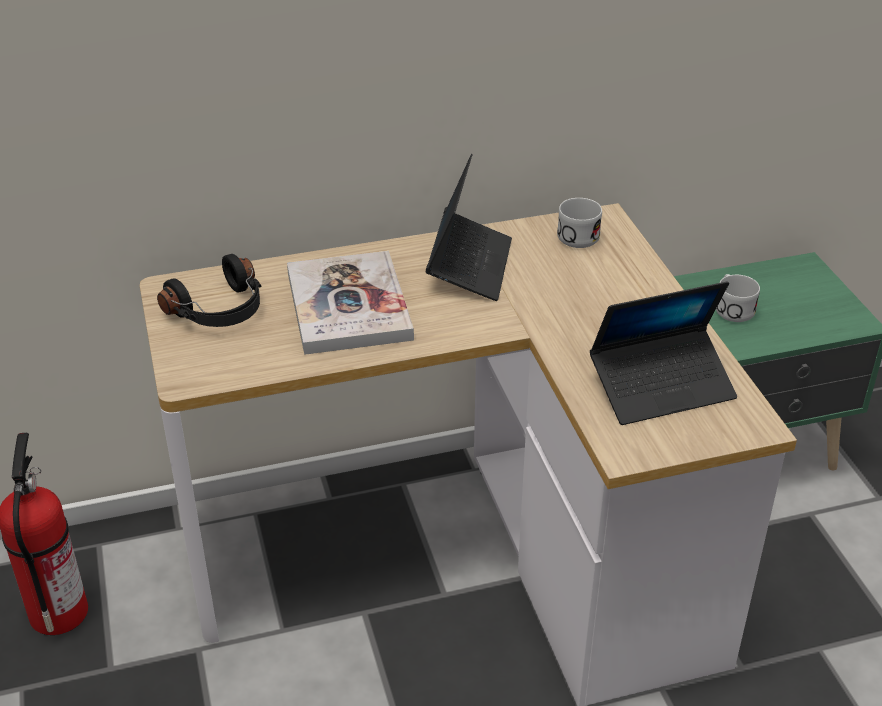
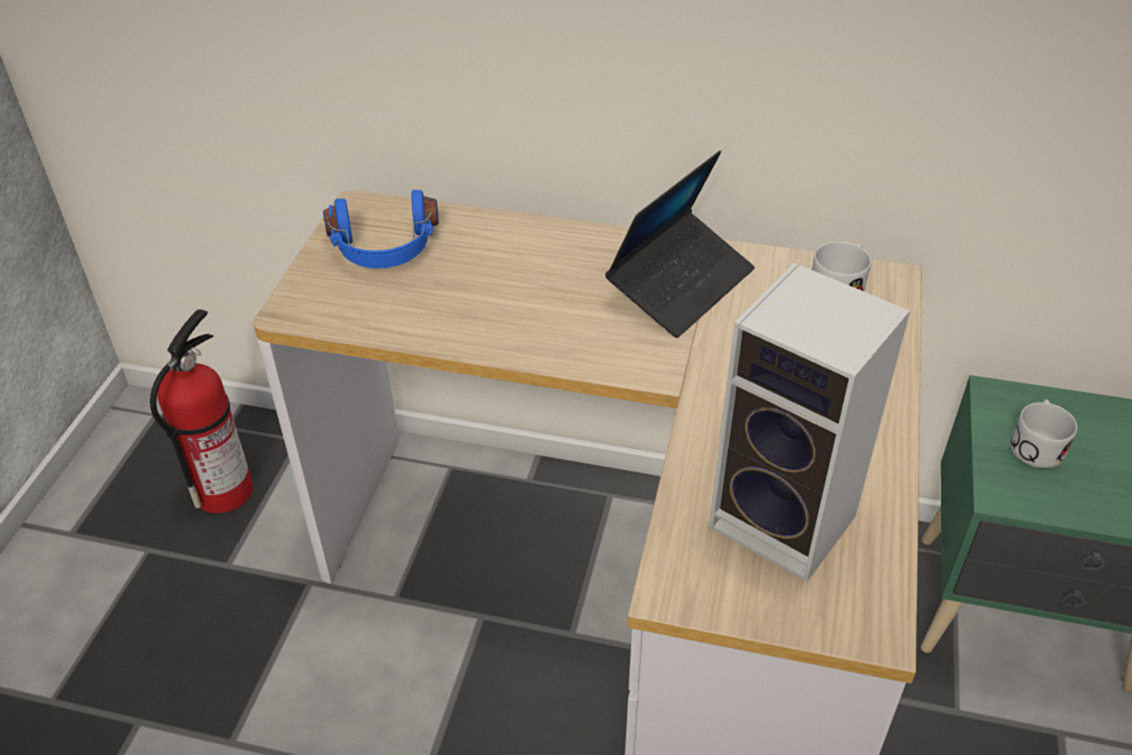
camera: 30 degrees right, 5 degrees up
(220, 311) = (385, 249): black headphones -> blue headphones
(348, 306) = (513, 287): book -> none
(661, 387) = (788, 522): laptop -> speaker

